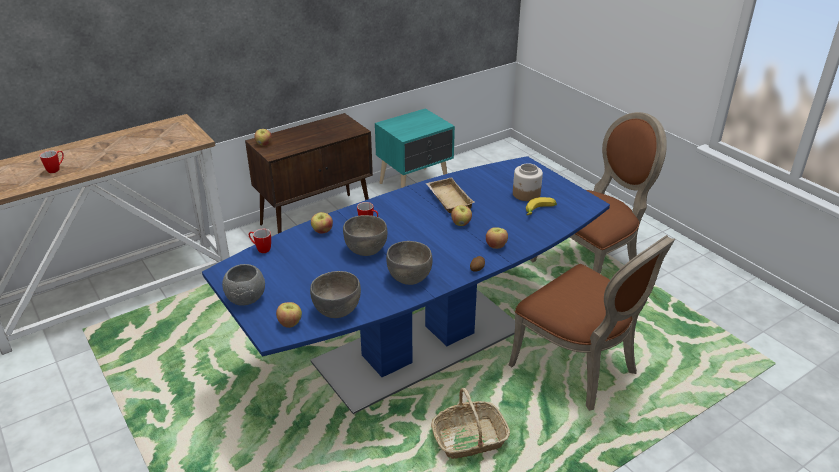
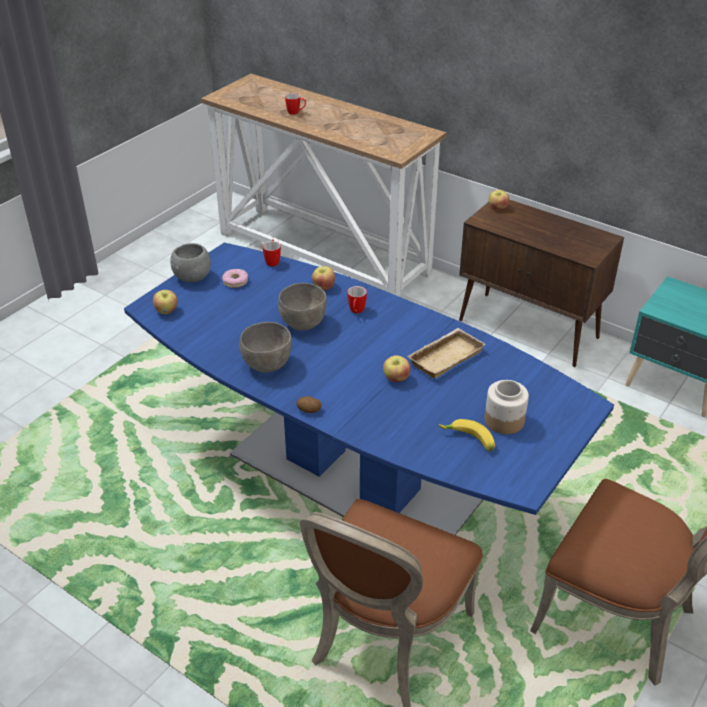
camera: 70 degrees right, 5 degrees up
(275, 275) = (235, 281): none -> donut
(337, 311) = (194, 333): grey bowl -> none
(469, 439) = (227, 555): basket -> none
(496, 245) = (364, 416): apple -> none

